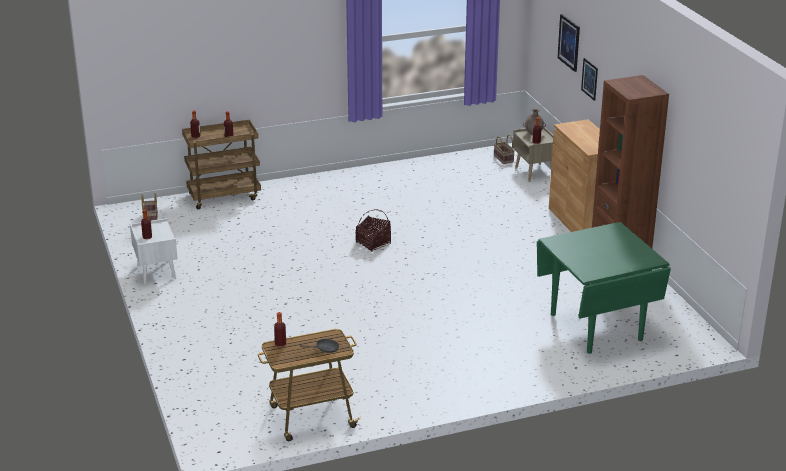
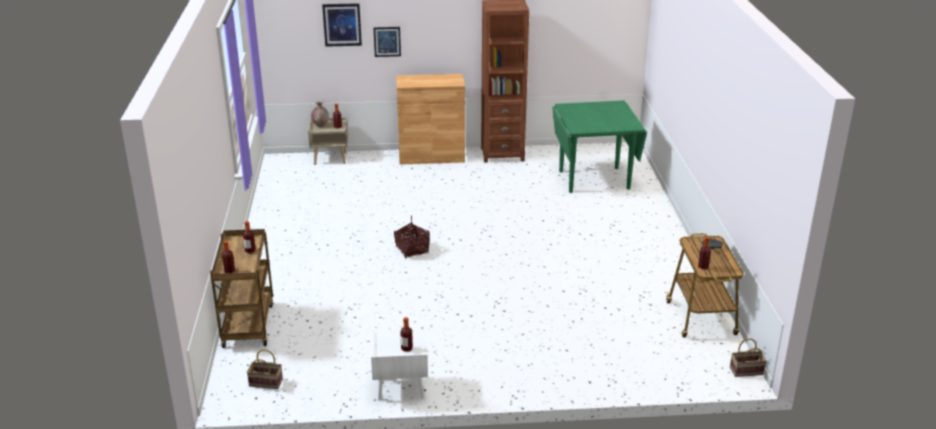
camera: 75 degrees left, 0 degrees up
(503, 158) = (291, 167): basket -> basket (746, 371)

